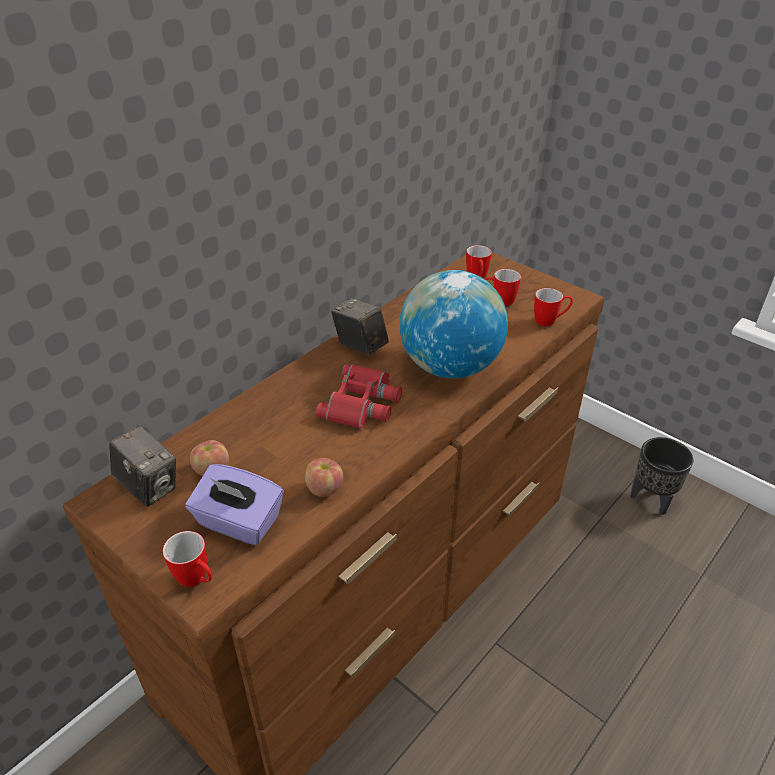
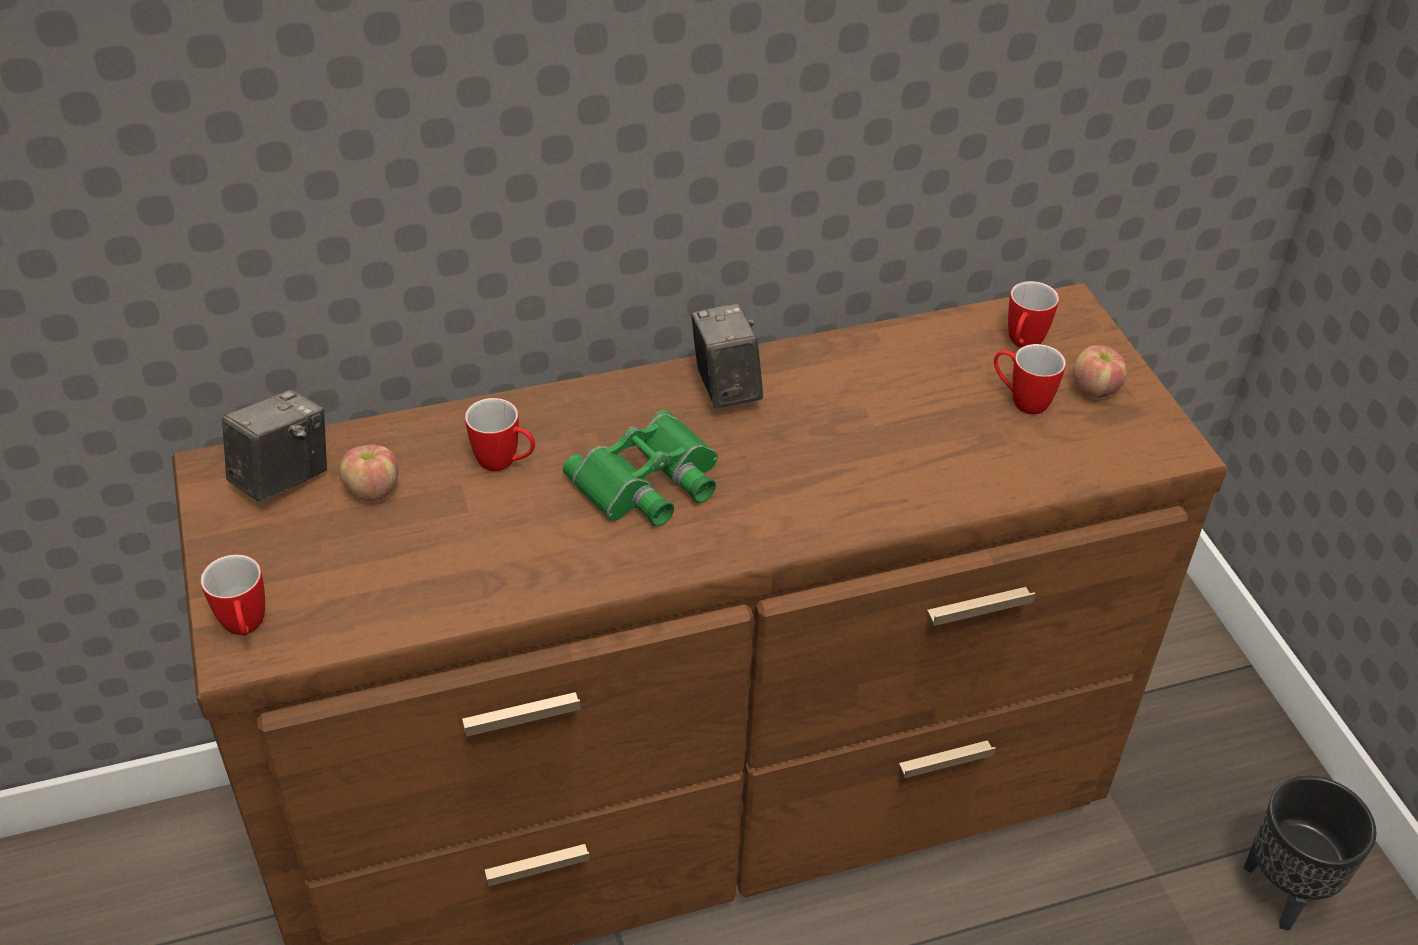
camera: 30 degrees right, 5 degrees up
(149, 487) = (282, 477): camera -> camera turned 120 degrees counterclockwise
(238, 522) = (349, 578): purple tissue box -> none
(324, 489) = (491, 584): apple -> apple (1094, 389)
(363, 403) = (649, 482): red binoculars -> green binoculars
(449, 366) = (832, 480): globe -> none
(550, 321) = (1077, 472): mug -> mug (505, 463)

